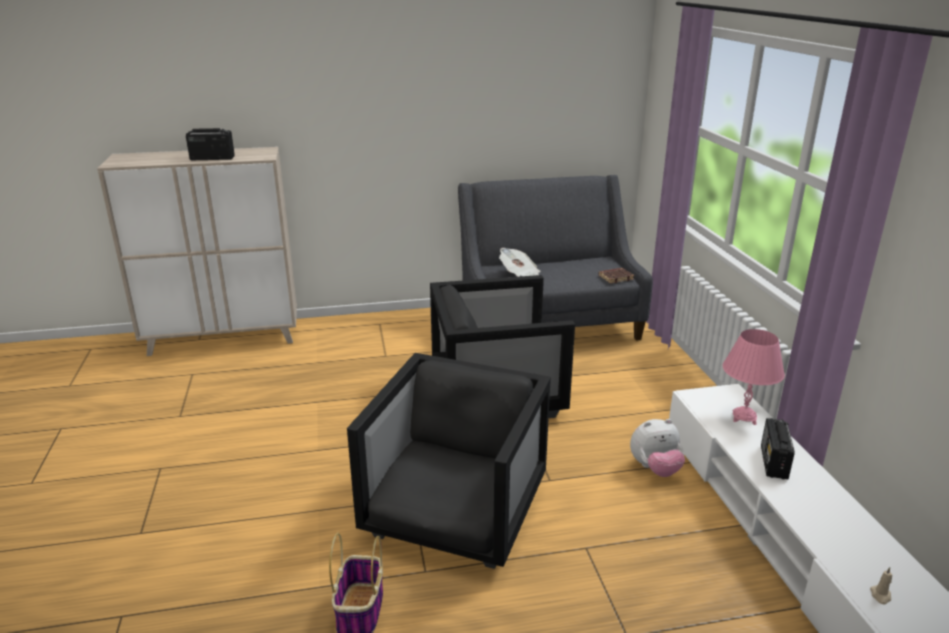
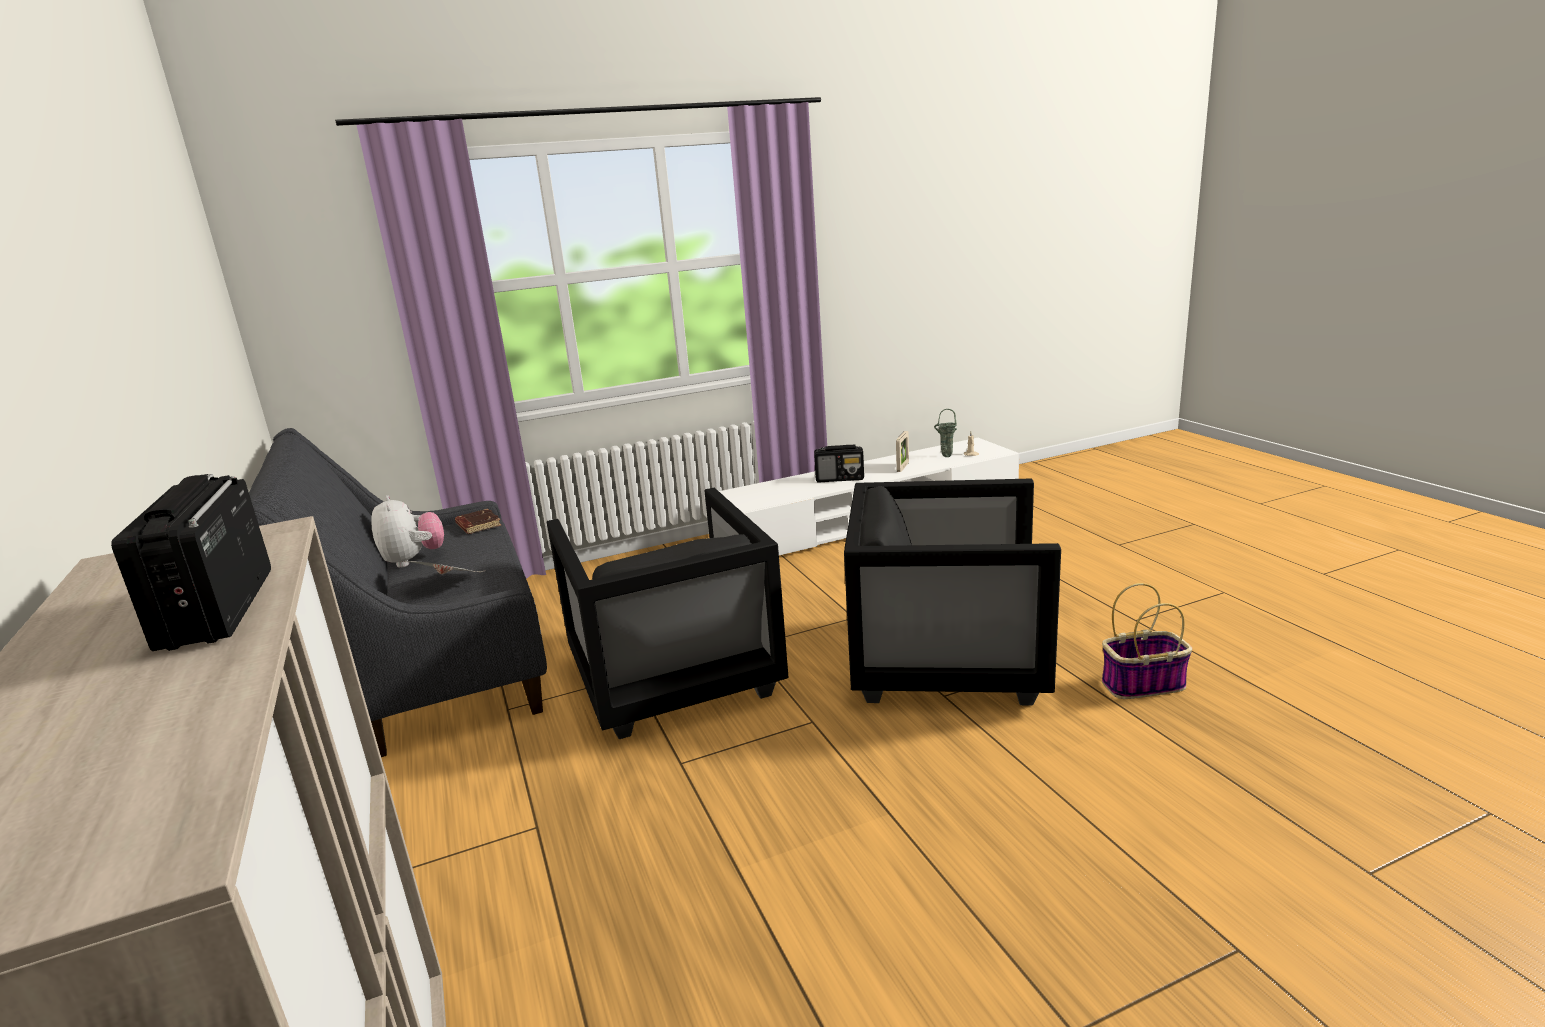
camera: 100 degrees left, 5 degrees down
(655, 469) = (803, 570): plush toy -> plush toy (413, 560)
(744, 417) = (772, 489): pink table lamp -> none
(816, 517) = (903, 467): none -> picture frame
(866, 566) = (945, 457): none -> green vase

